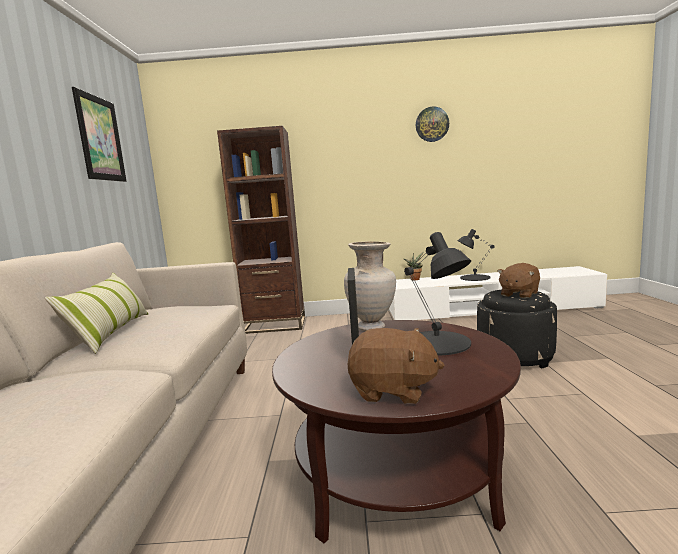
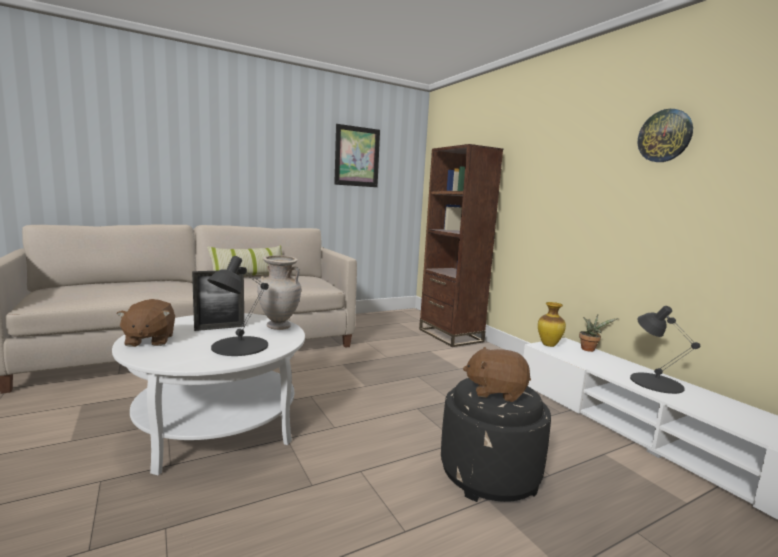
camera: 60 degrees right, 0 degrees up
(397, 473) = (218, 426): brown coffee table -> white coffee table
(401, 285) = (548, 345): none -> vase

